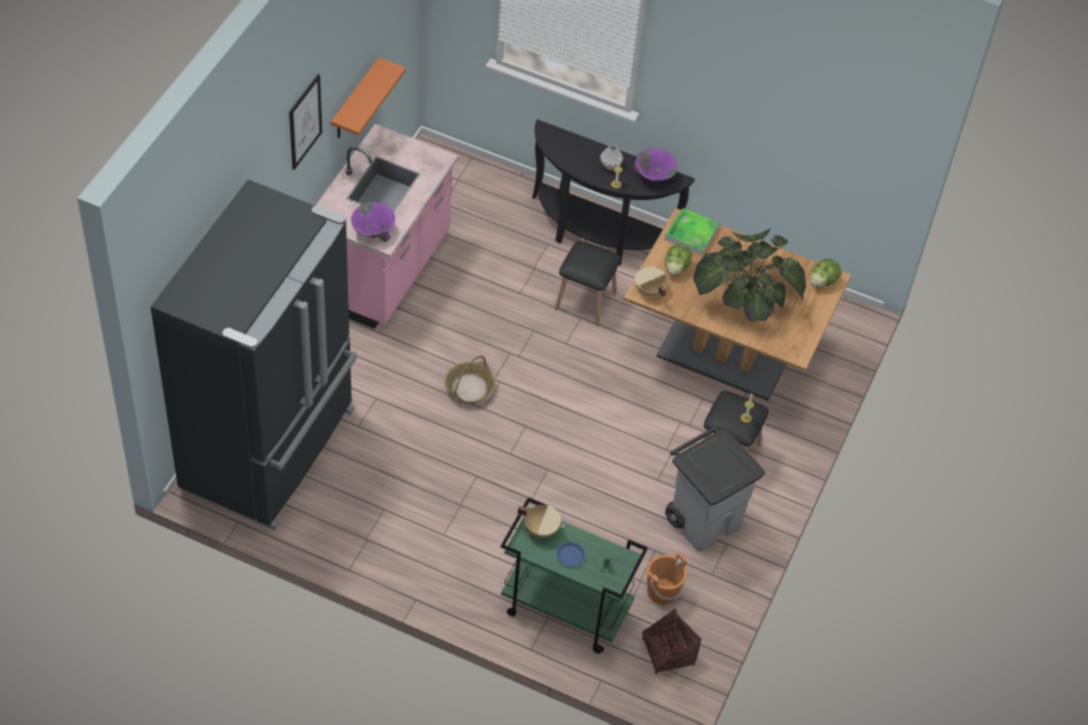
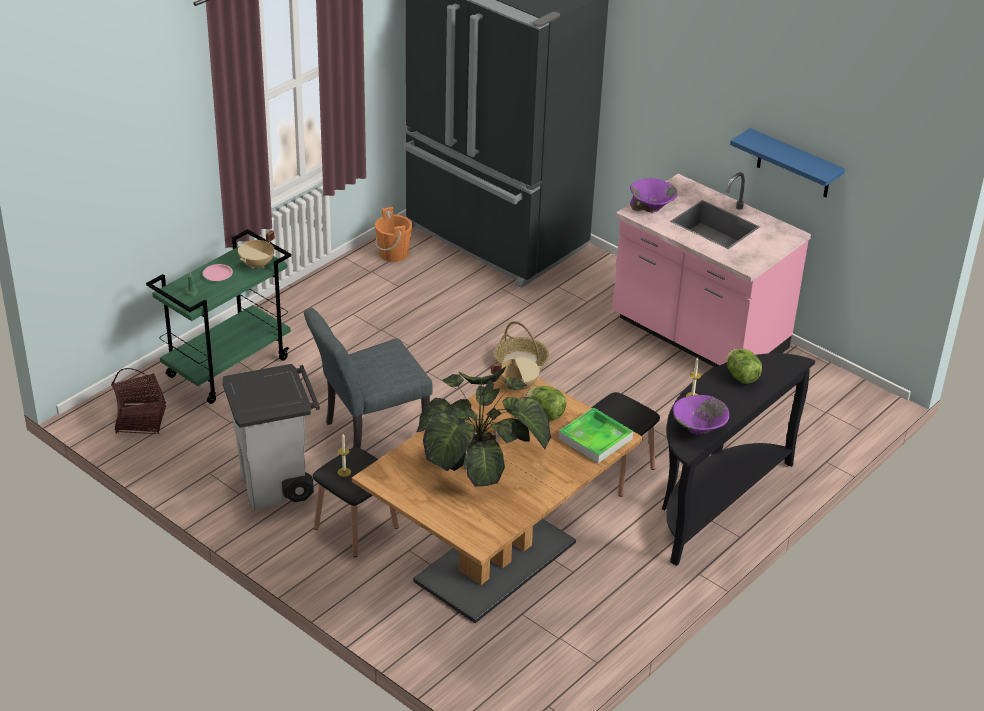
camera: 110 degrees right, 15 degrees down
(305, 122) = (712, 67): picture -> none
(355, 101) = (794, 164): orange shelf -> blue shelf
(570, 555) = (218, 274): blue plate -> pink plate
(610, 166) = (723, 398): grey vase -> none
(612, 474) = (369, 433): none -> grey chair
(662, 591) = (210, 434): orange bucket -> orange bucket (393, 253)
(823, 281) = (478, 531): lettuce -> lettuce (741, 377)

